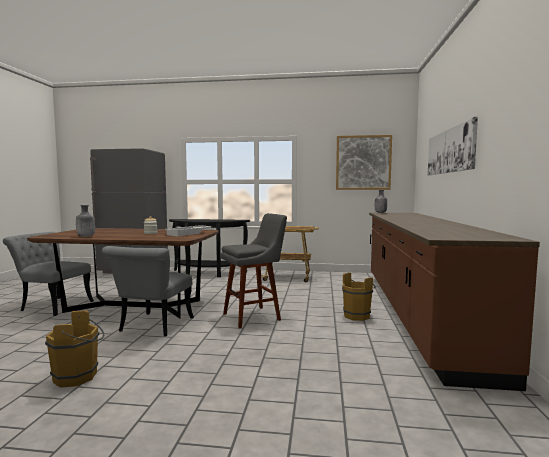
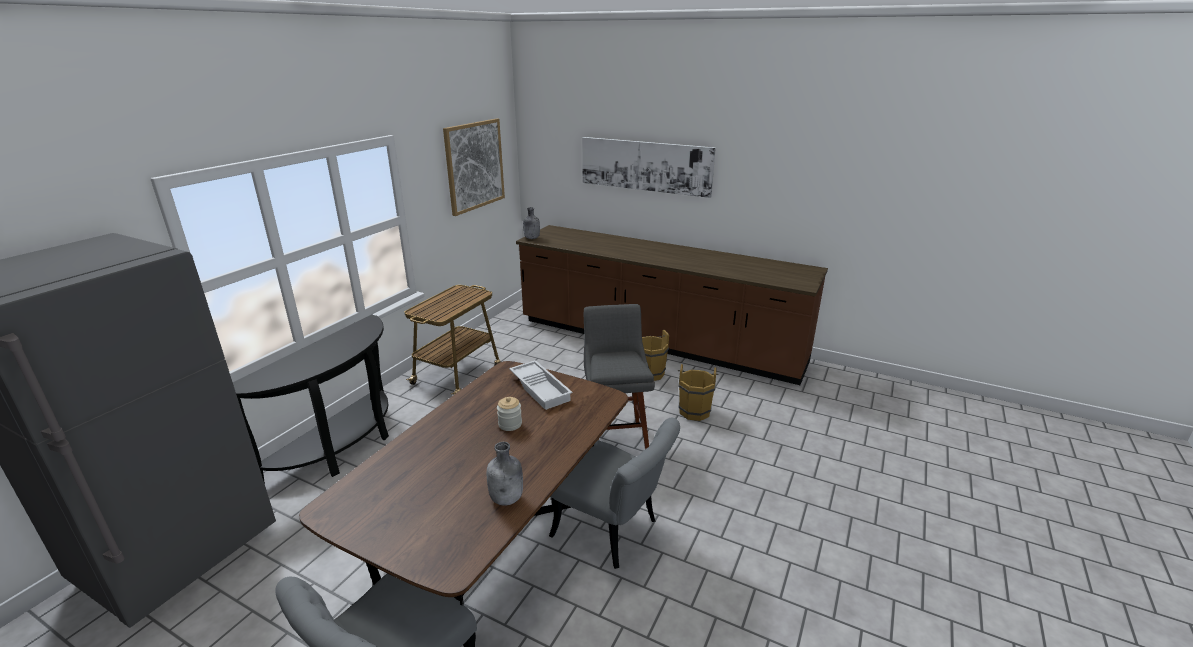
camera: 70 degrees left, 20 degrees up
(79, 377) = (758, 599): brown bucket -> brown bucket (694, 410)

